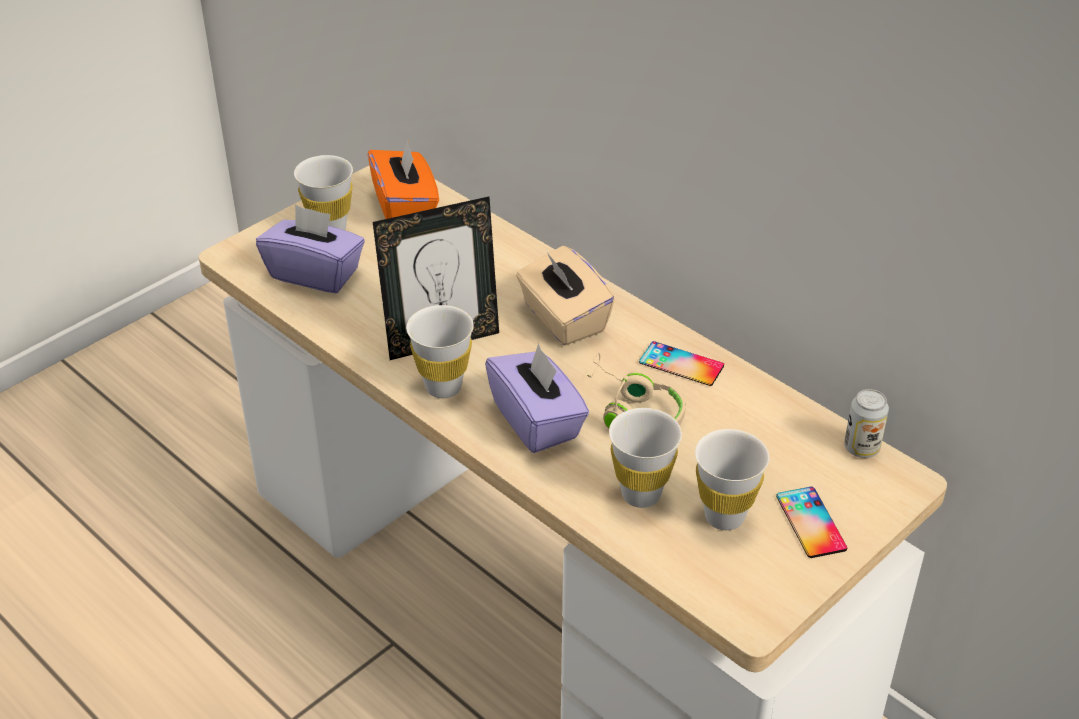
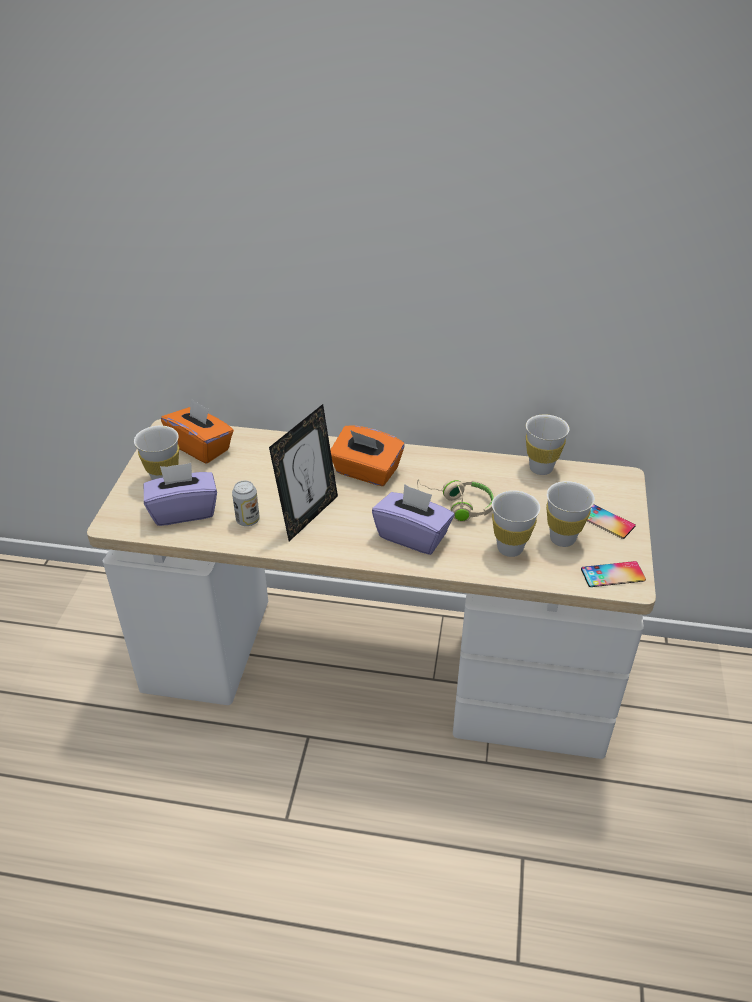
camera: 35 degrees left, 0 degrees up
(443, 387) = (338, 542): white cup -> white cup (541, 468)
(563, 319) = (366, 472): beige tissue box -> orange tissue box
(681, 364) = (456, 468): phone -> phone (612, 574)
(861, 448) = (587, 471): can -> can (248, 520)

